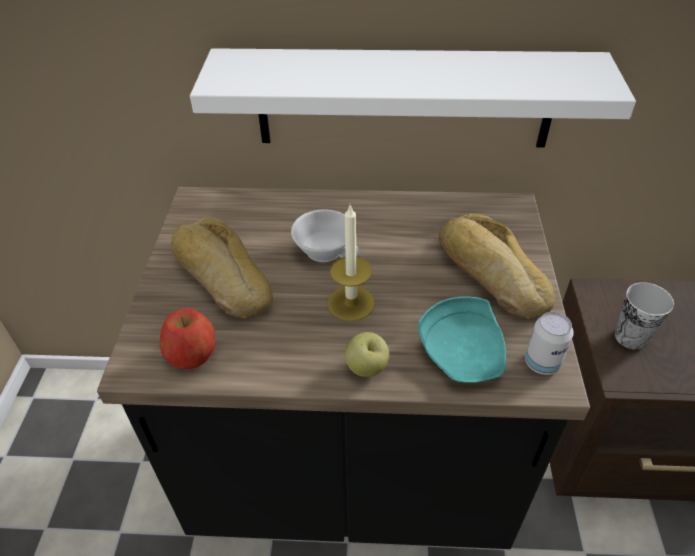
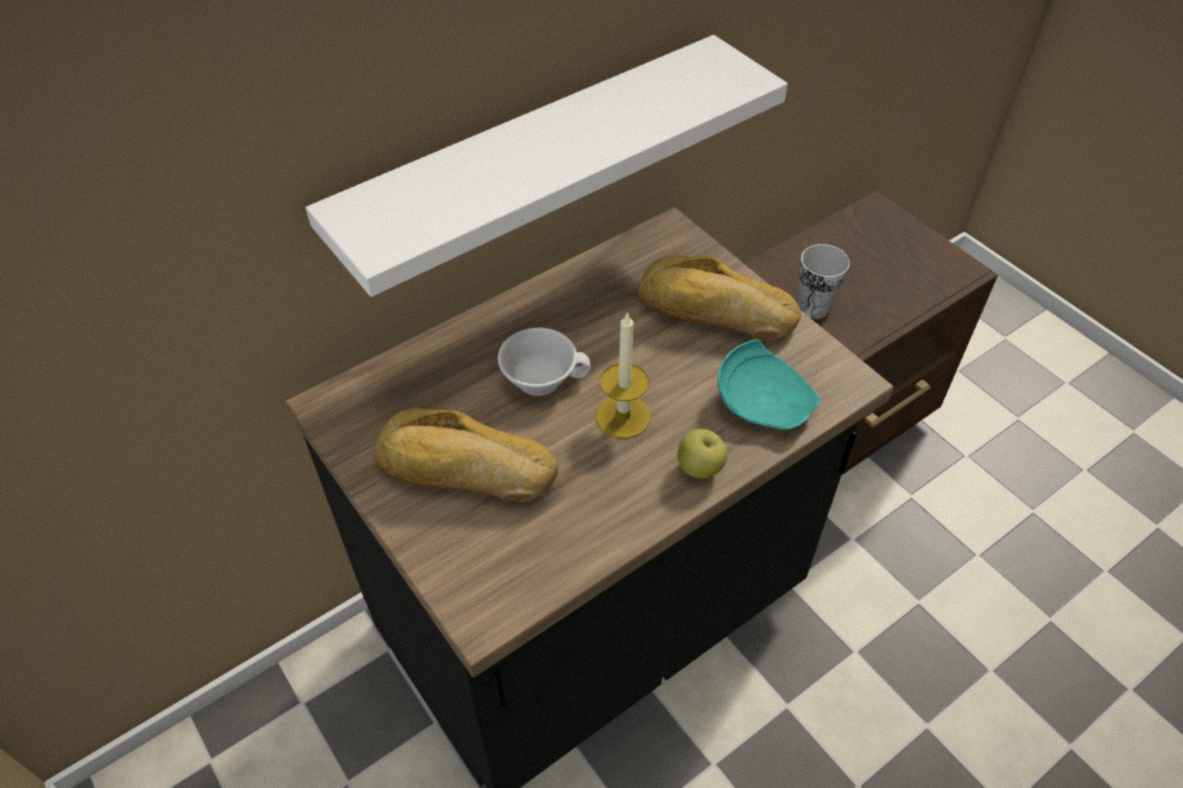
camera: 40 degrees left, 5 degrees up
(192, 353) = (525, 564): apple -> none
(542, 363) = (829, 371): can -> none

